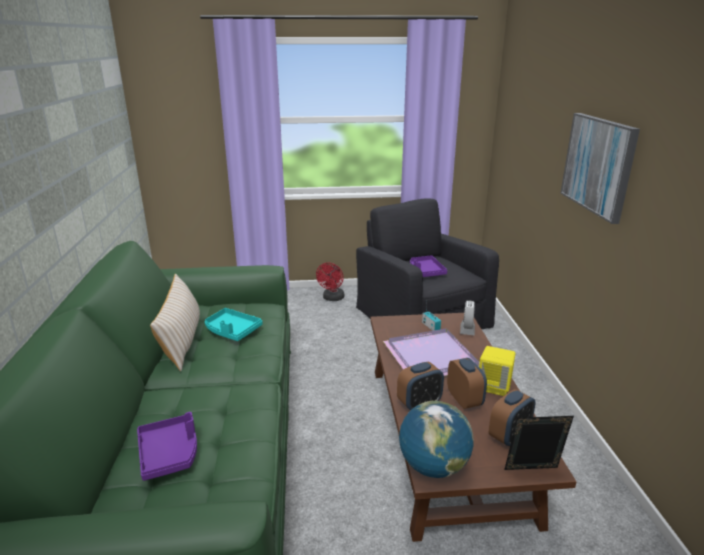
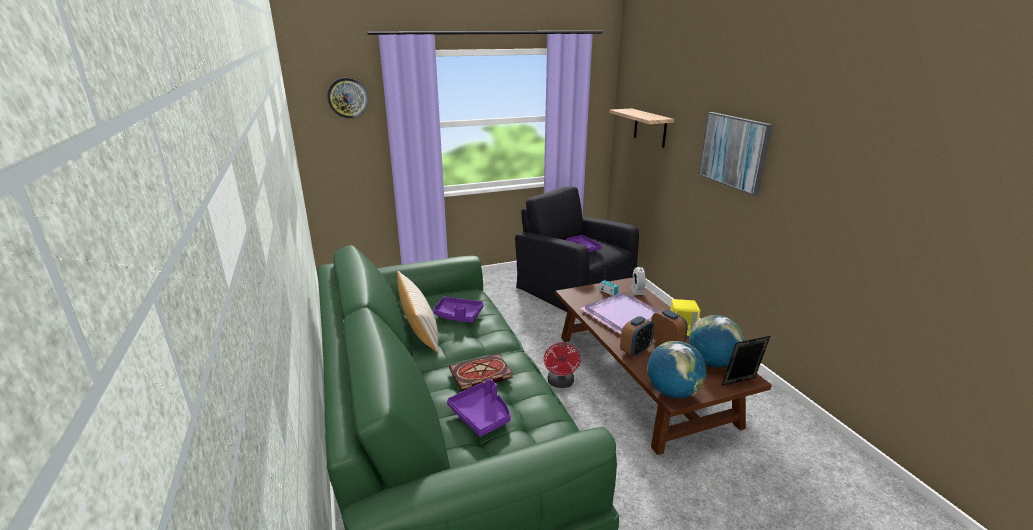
camera: 15 degrees left, 0 degrees up
(184, 87) = (347, 98): none -> wall clock
(204, 404) = (479, 375): none -> book
(232, 331) = (458, 315): turquoise tray -> purple tray
(332, 298) = (490, 282): red fan -> red fan (560, 383)
(509, 436) = (712, 362): alarm clock -> globe
(523, 133) = (650, 128): none -> shelf

